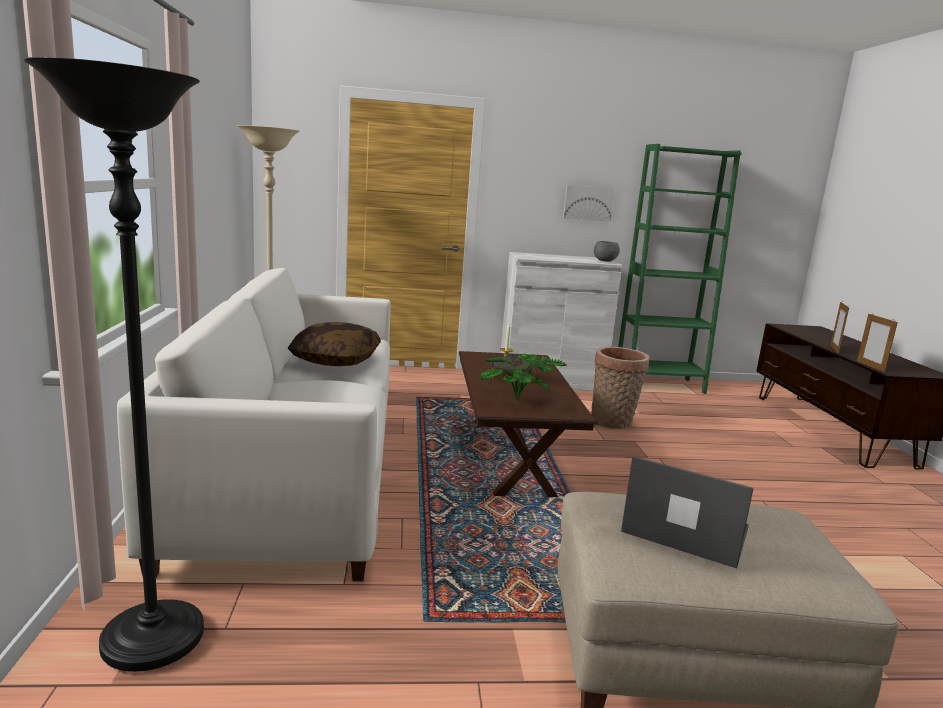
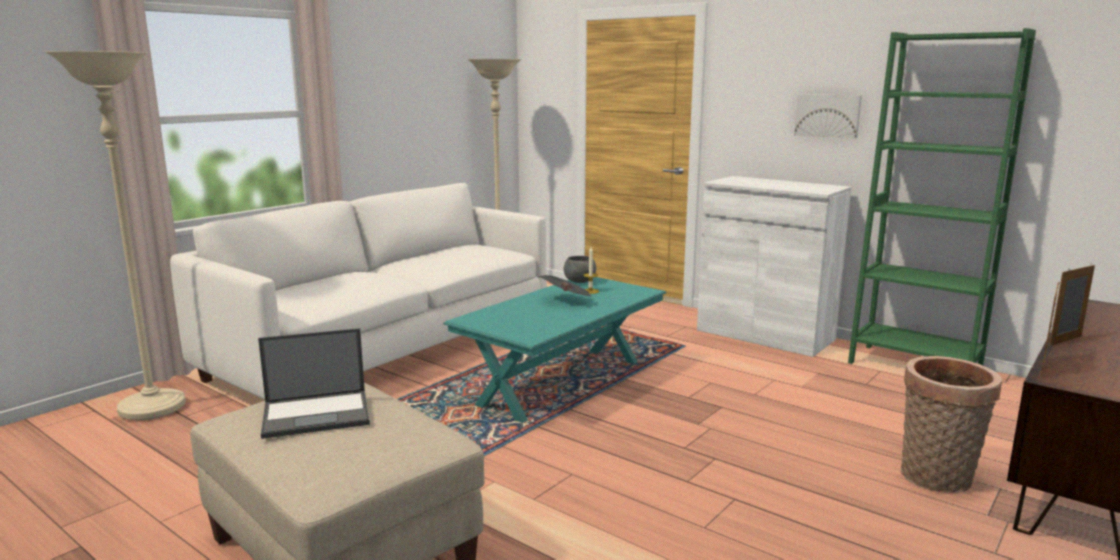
camera: 45 degrees right, 0 degrees up
(153, 640) = (152, 408): black floor lamp -> beige floor lamp
(336, 360) = (432, 262): pillow -> none
(510, 454) = (561, 383): brown coffee table -> turquoise coffee table
(519, 400) = (512, 318): potted plant -> none
(605, 261) = (822, 189): grey bowl -> grey bowl (580, 282)
(613, 423) = (739, 386): basket -> basket (937, 479)
(683, 530) = (318, 414): laptop -> laptop turned 90 degrees clockwise

